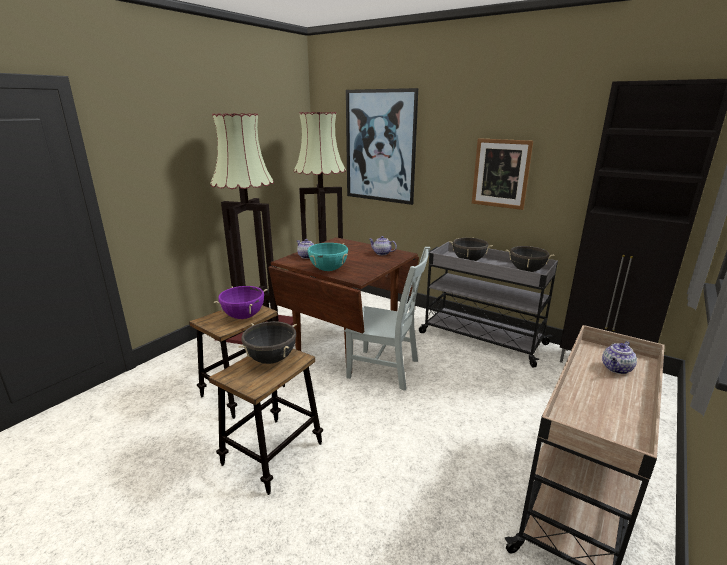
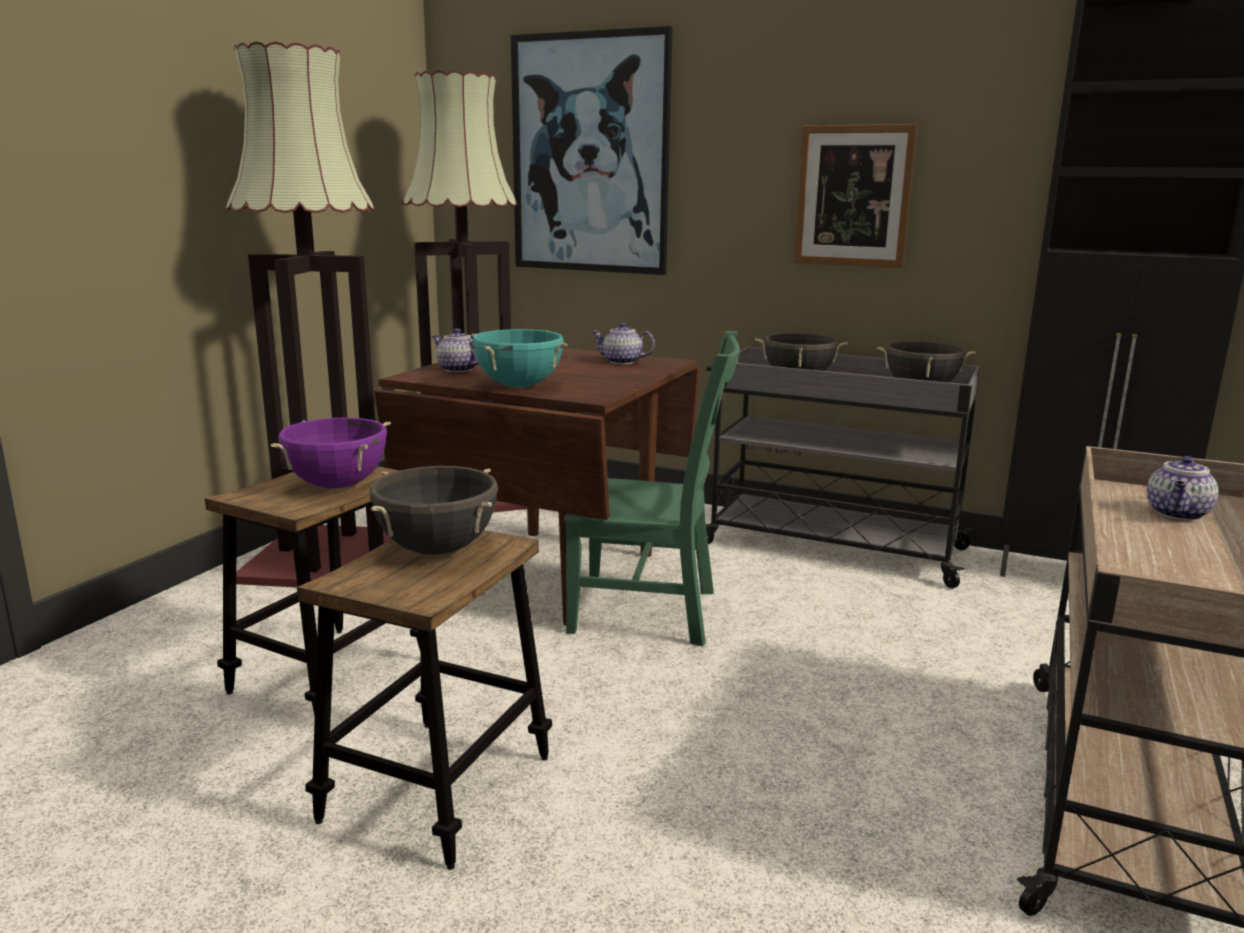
camera: 10 degrees left, 5 degrees down
(386, 370) = (651, 612): grey chair -> green chair

